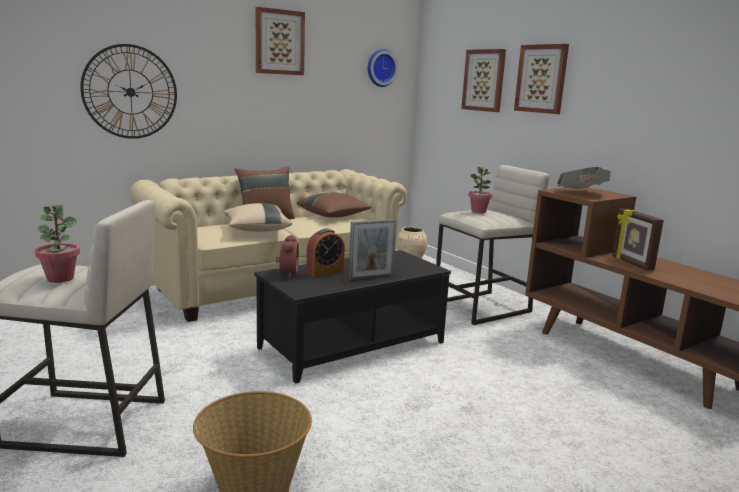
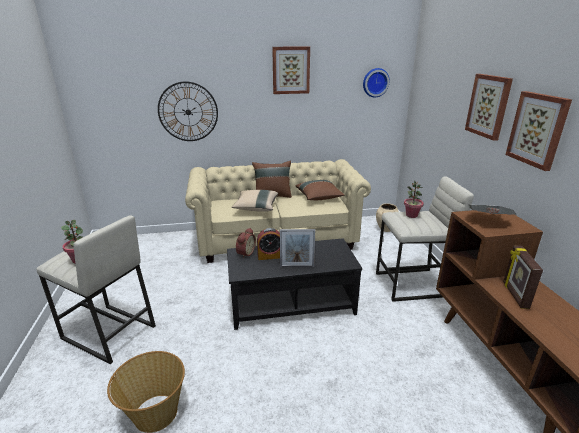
camera: 25 degrees right, 10 degrees up
(484, 80) = (449, 98): picture -> picture (537, 129)

